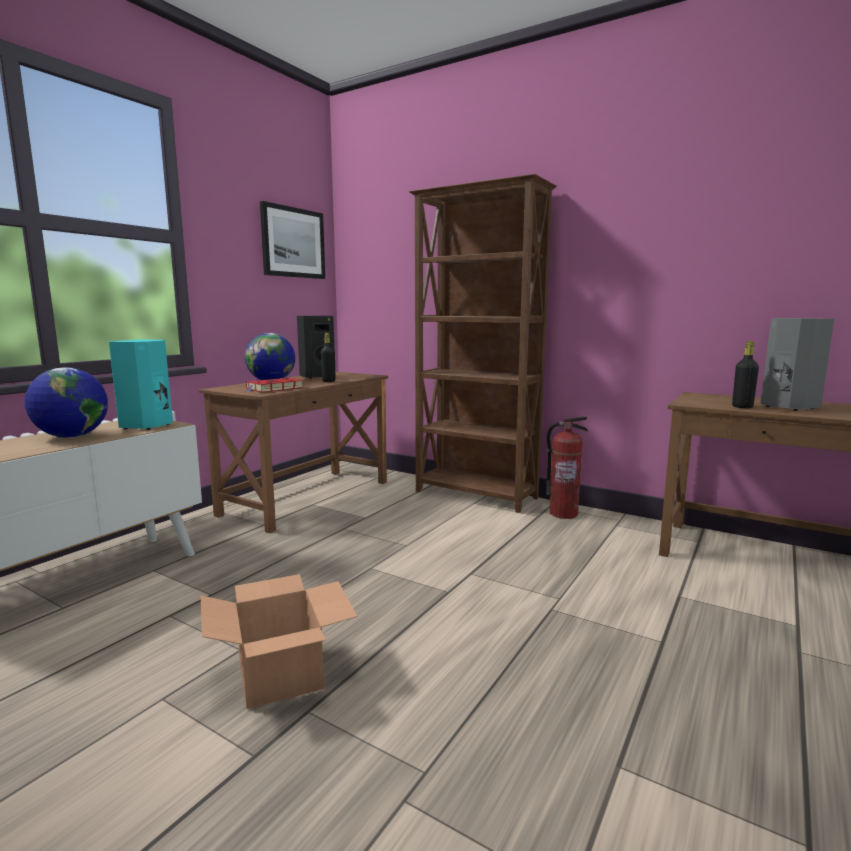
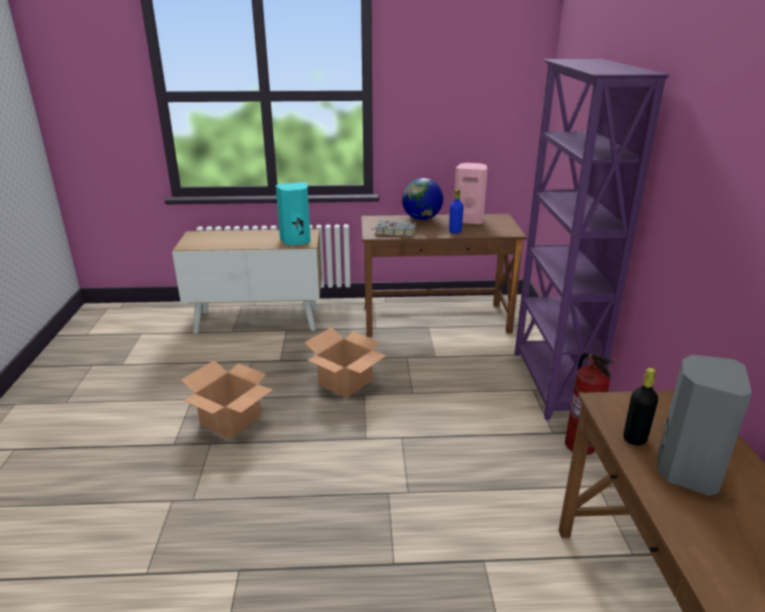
camera: 55 degrees right, 15 degrees up
(72, 436) = (254, 238): globe -> none
(274, 389) = (394, 231): red book -> grey book
(293, 242) = (492, 86): picture -> none
(316, 376) = (469, 220): black speaker -> pink speaker
(328, 381) = (455, 231): black bottle -> blue bottle
(331, 570) = (345, 382): none -> cardboard box
(476, 495) = (551, 384): brown bookcase -> purple bookcase

